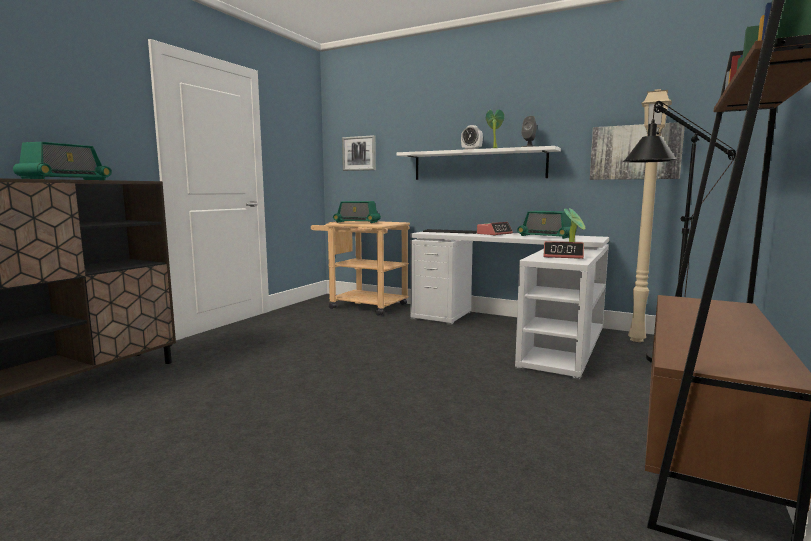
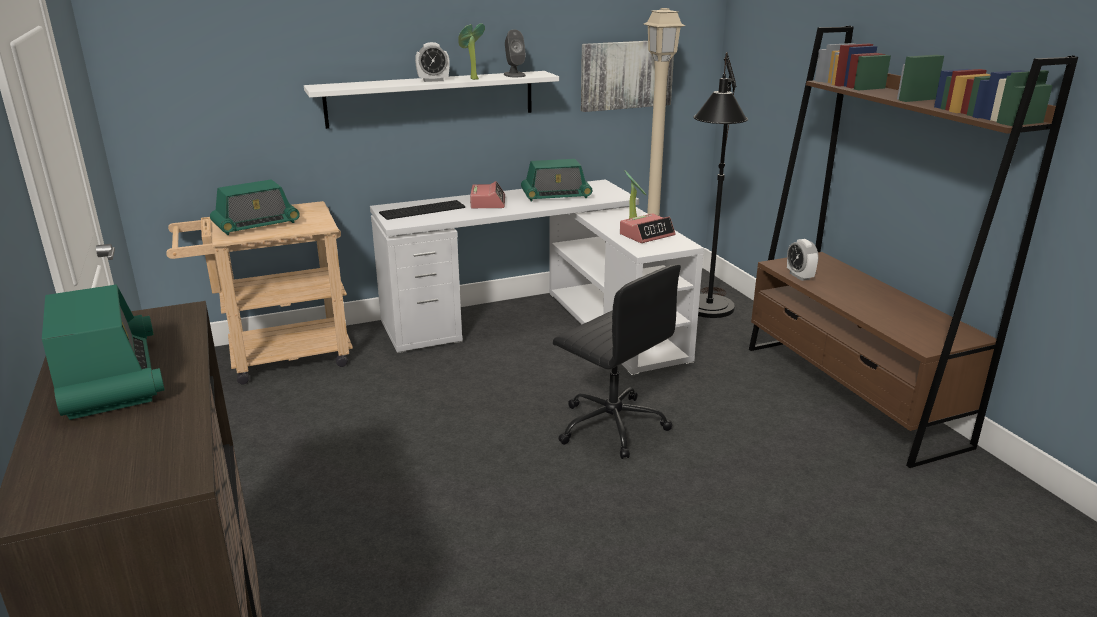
camera: 50 degrees left, 15 degrees up
(359, 153) = (193, 87): picture -> none
(444, 381) = (611, 425): none -> black office chair
(675, 306) = (799, 276): none -> alarm clock

